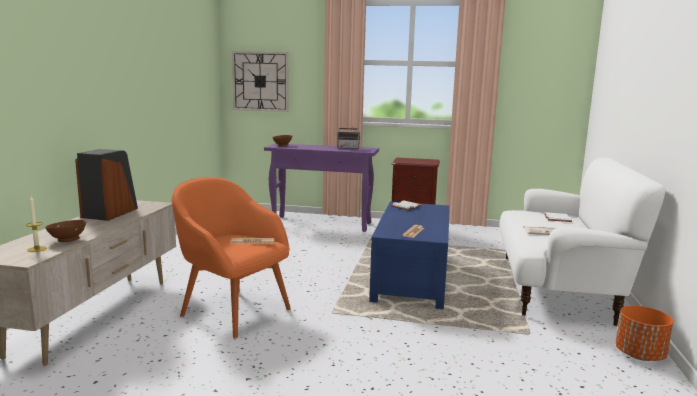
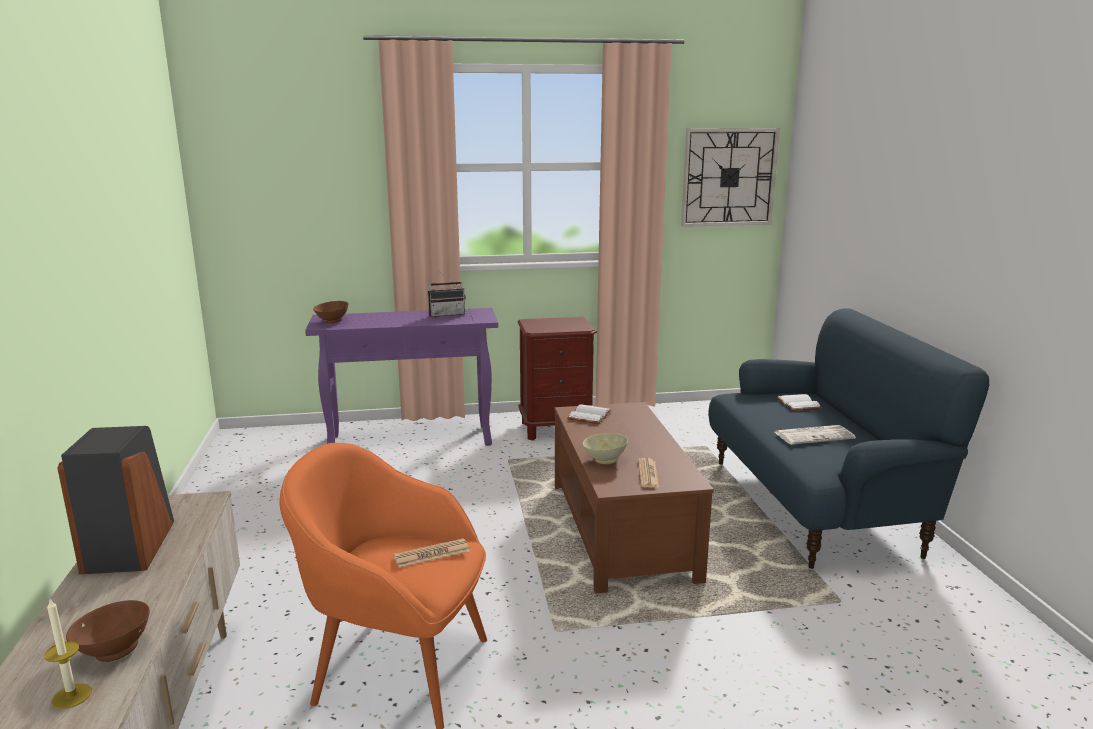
camera: 20 degrees left, 5 degrees up
(260, 81) = (266, 207): wall clock -> wall clock (729, 177)
(393, 223) = (604, 460): none -> beige bowl
(412, 279) = (623, 531): blue coffee table -> brown coffee table
(557, 288) = (815, 505): white sofa -> blue sofa
(640, 355) = (982, 605): orange planter -> none

